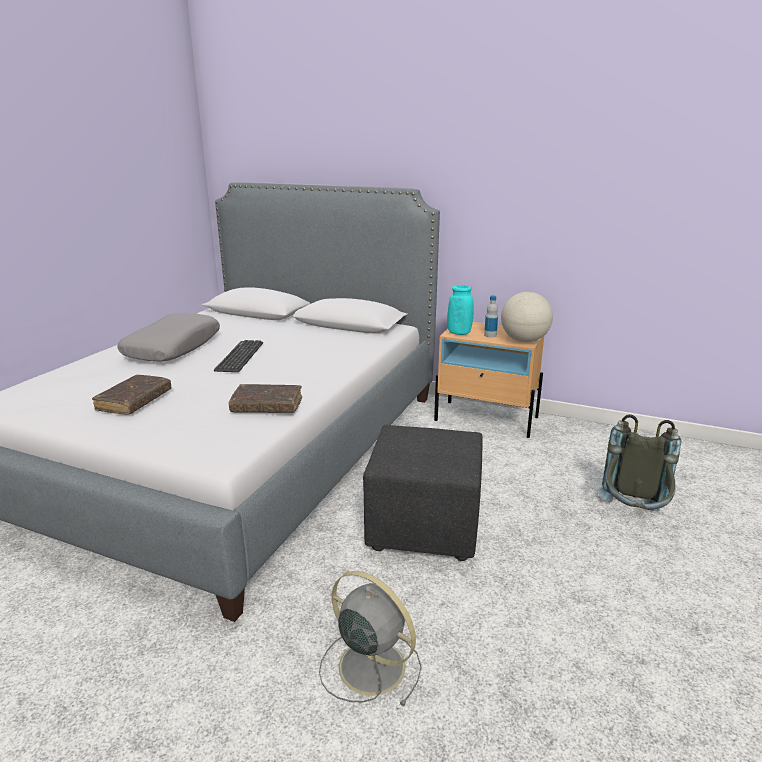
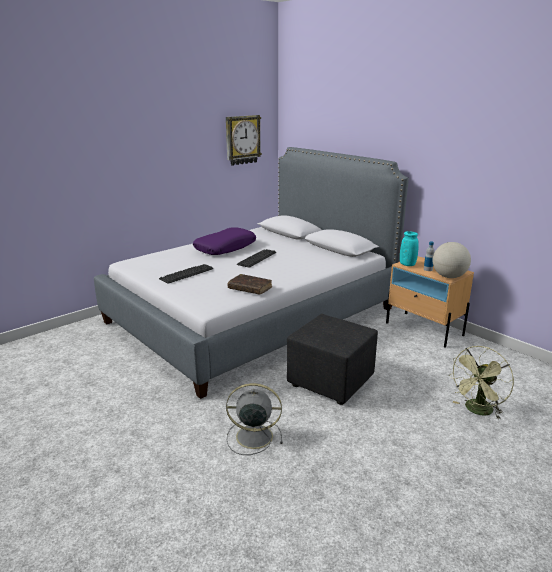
camera: 25 degrees right, 0 degrees up
(134, 401) = (186, 274): brown book -> keyboard
(156, 172) = (242, 140): none -> wall clock
(173, 348) = (225, 248): grey pillow -> purple pillow
(369, 665) = (252, 436): grey fan -> grey fan turned 60 degrees counterclockwise
(632, 516) = (477, 411): grey backpack -> green fan

